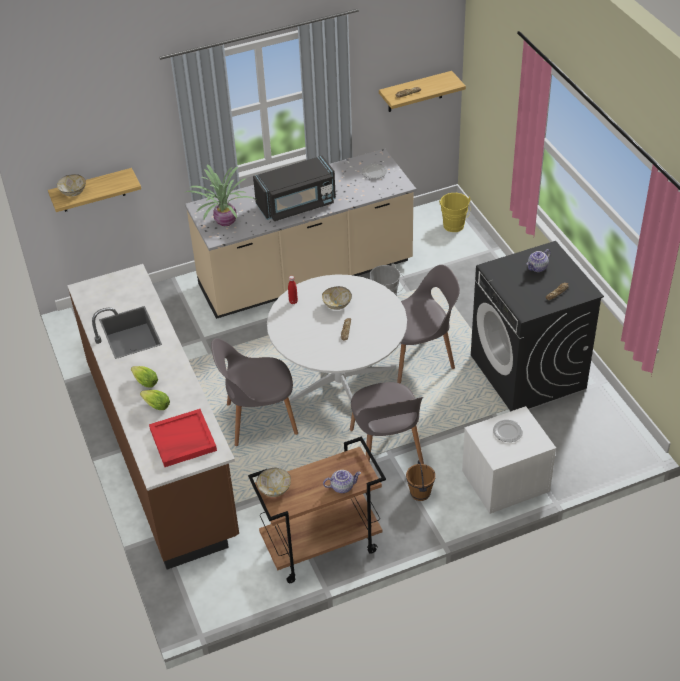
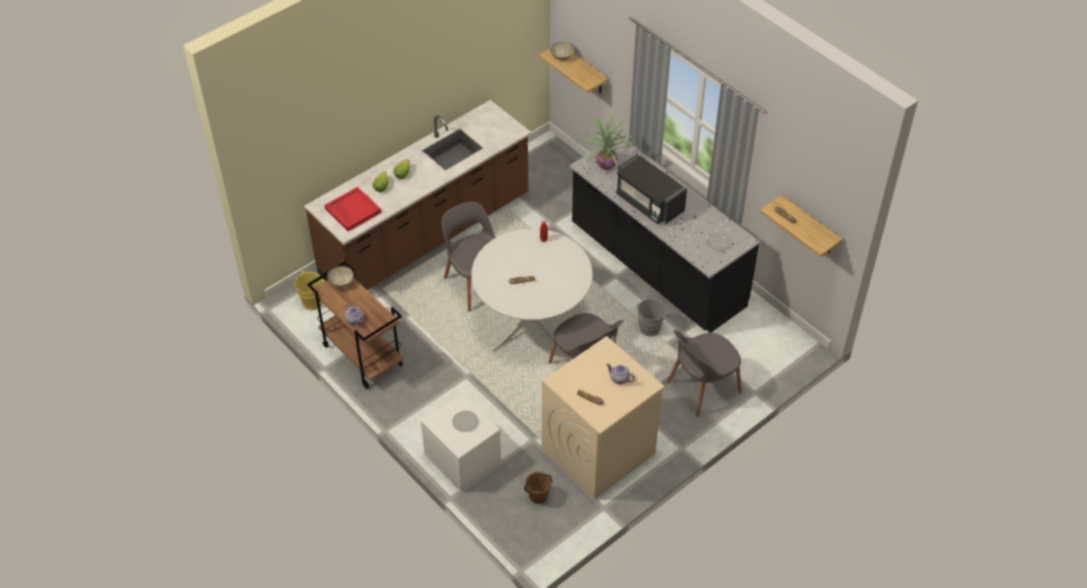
camera: 70 degrees right, 5 degrees up
(306, 276) = (656, 267): beige counter -> black counter
(337, 305) = (550, 268): bowl -> none
(386, 449) = (472, 371): grey chair -> grey chair (702, 388)
(419, 493) = (432, 404): brown bucket -> brown bucket (538, 496)
(454, 227) = (775, 357): yellow bucket -> yellow bucket (310, 303)
(528, 372) = (598, 452): black washing machine -> beige washing machine

